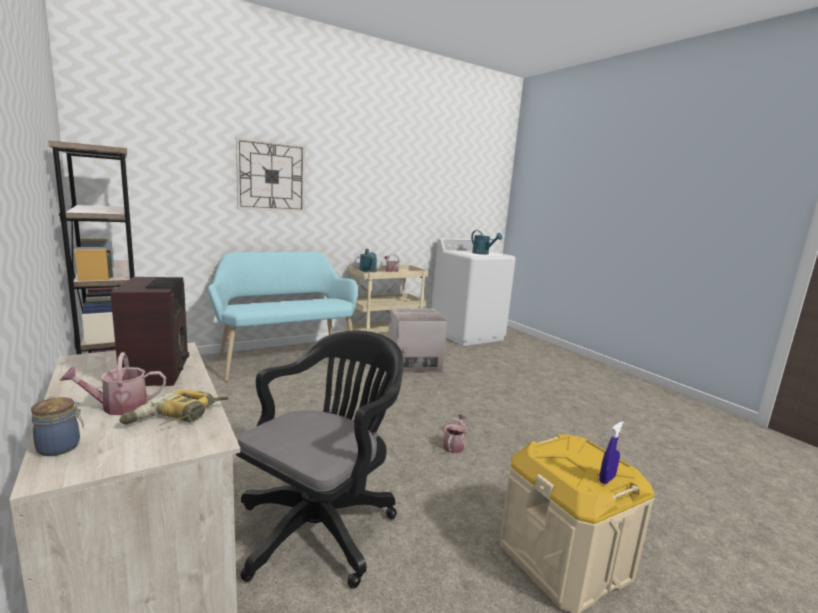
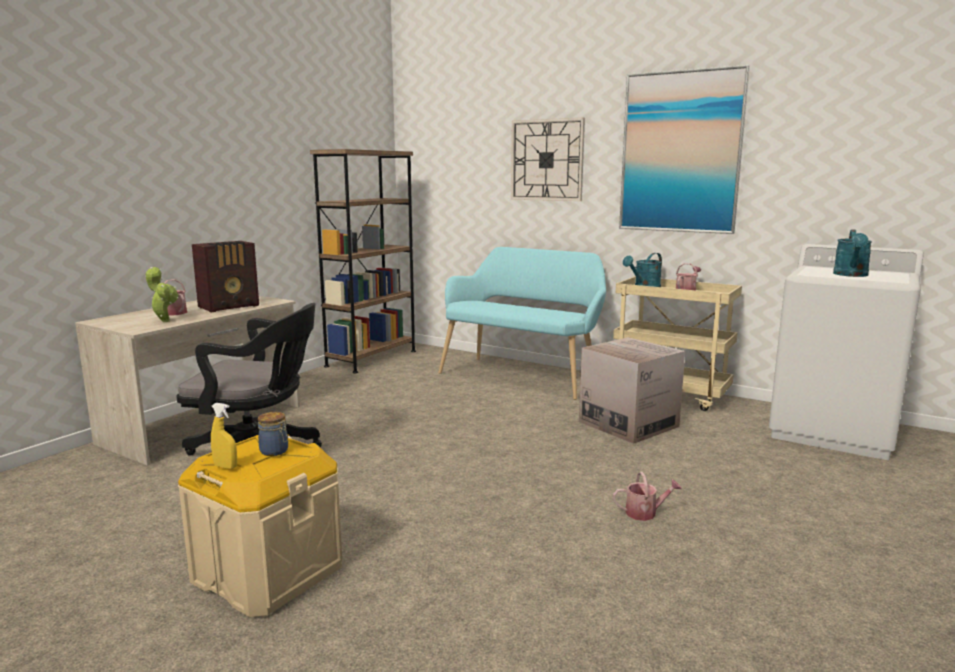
camera: 65 degrees right, 0 degrees up
(61, 447) = (122, 316): jar -> jar (275, 451)
(176, 417) = (164, 321): power drill -> potted plant
(372, 180) = (680, 152): none -> picture
(454, 445) = (438, 485): watering can -> watering can (645, 513)
(607, 479) = (225, 466): blue spray bottle -> yellow spray bottle

